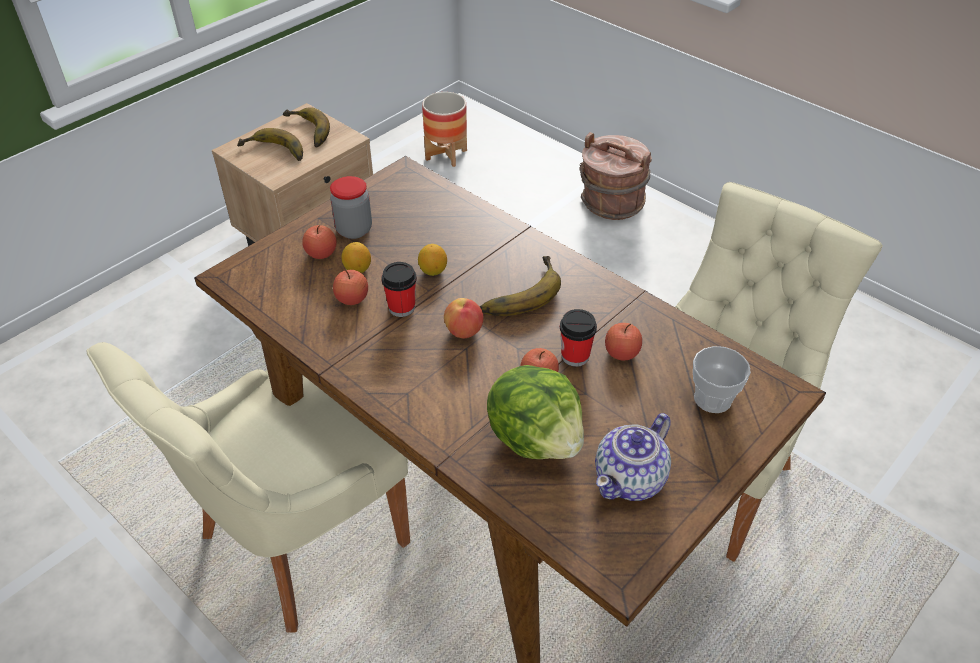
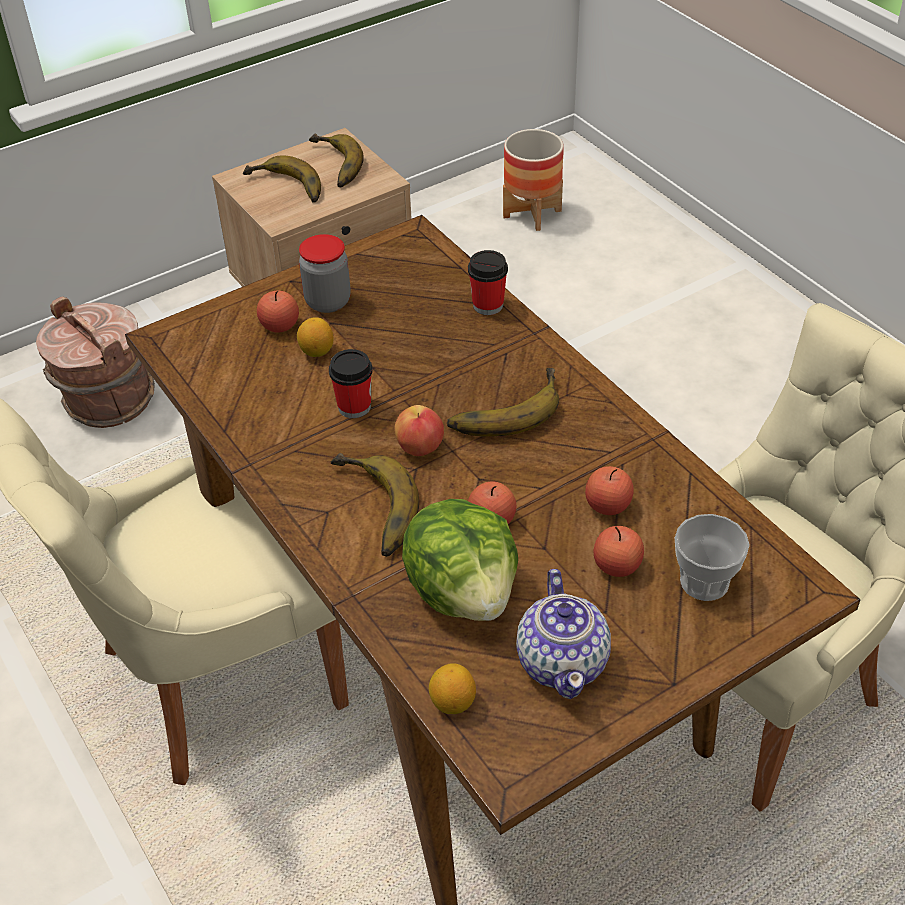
camera: 15 degrees right, 0 degrees up
(352, 299) = (299, 387): apple -> apple (617, 566)
(433, 271) = (407, 366): lemon -> lemon (452, 702)
(440, 386) = (369, 510): none -> banana
(575, 356) = (547, 500): cup -> cup (488, 305)
(611, 203) = (738, 308): brown bucket -> brown bucket (107, 400)
(631, 479) = (563, 661): teapot -> teapot turned 60 degrees counterclockwise

